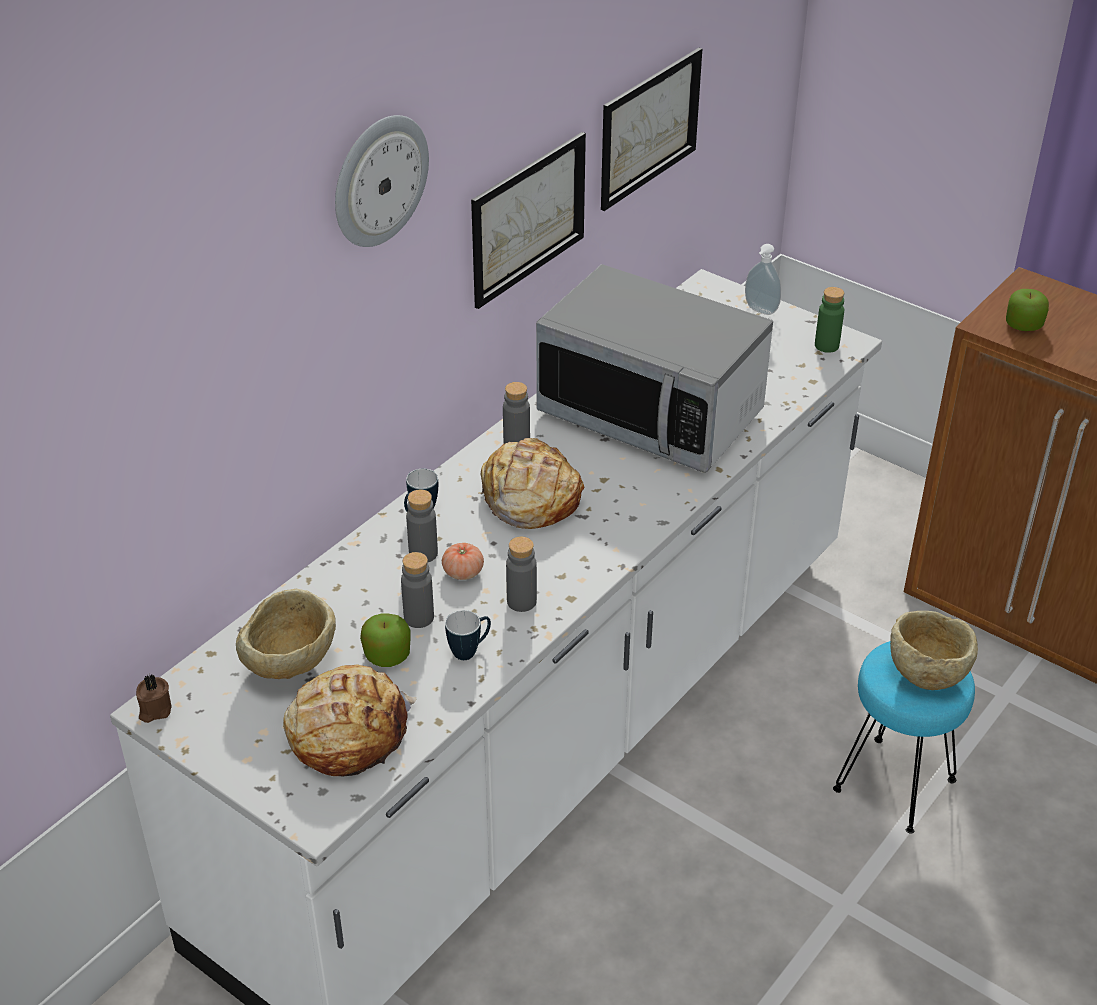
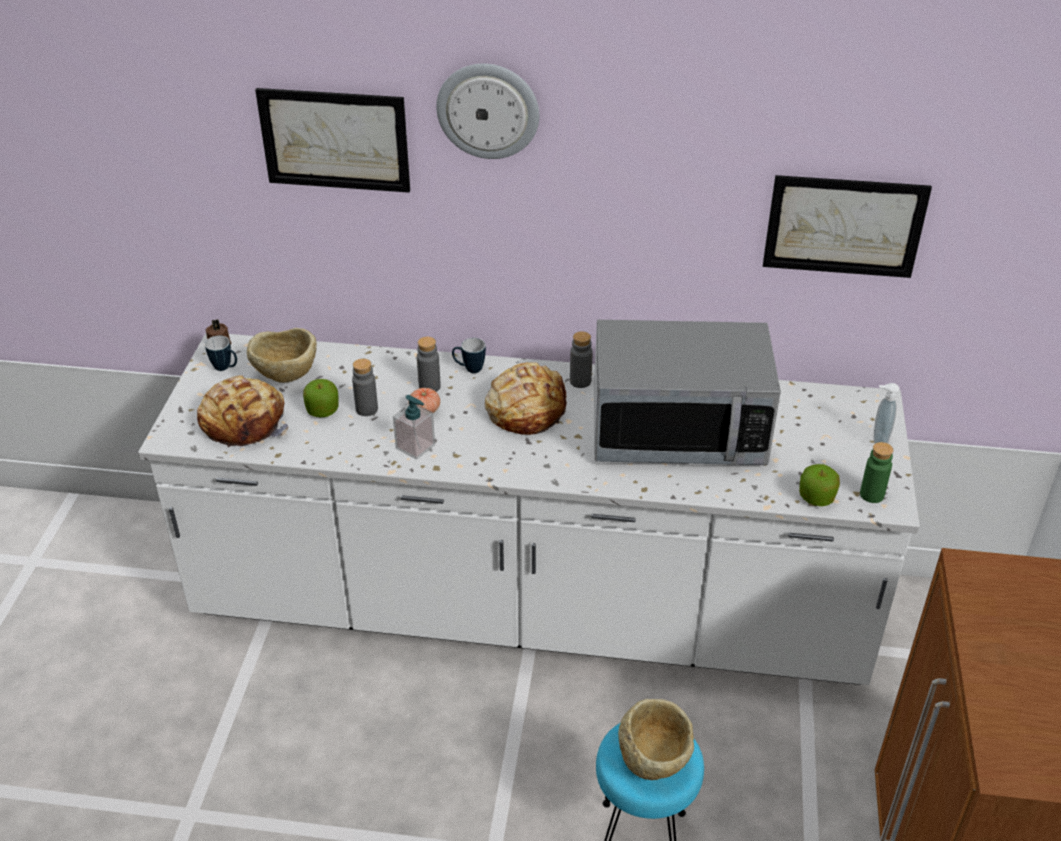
camera: 60 degrees right, 0 degrees up
(470, 651) = (351, 443): mug -> mug (226, 368)
(521, 601) = (415, 447): grey bottle -> soap dispenser
(528, 218) = (663, 224): picture -> picture (335, 140)
(651, 413) = (678, 431): microwave -> microwave turned 90 degrees counterclockwise
(1023, 325) = (996, 592): apple -> apple (816, 497)

